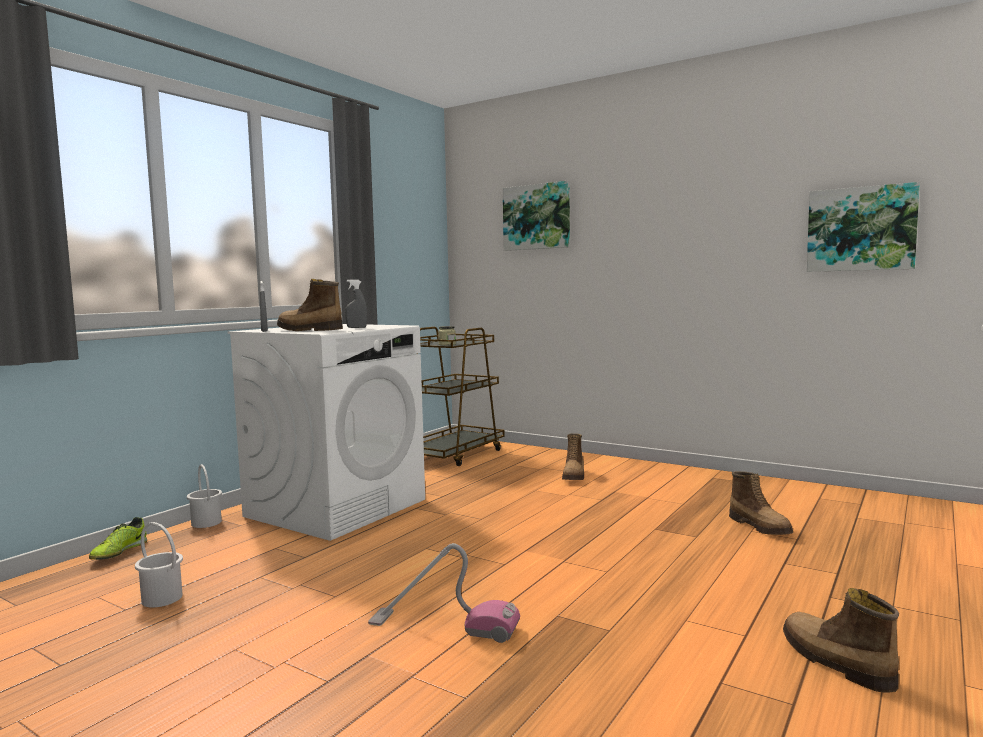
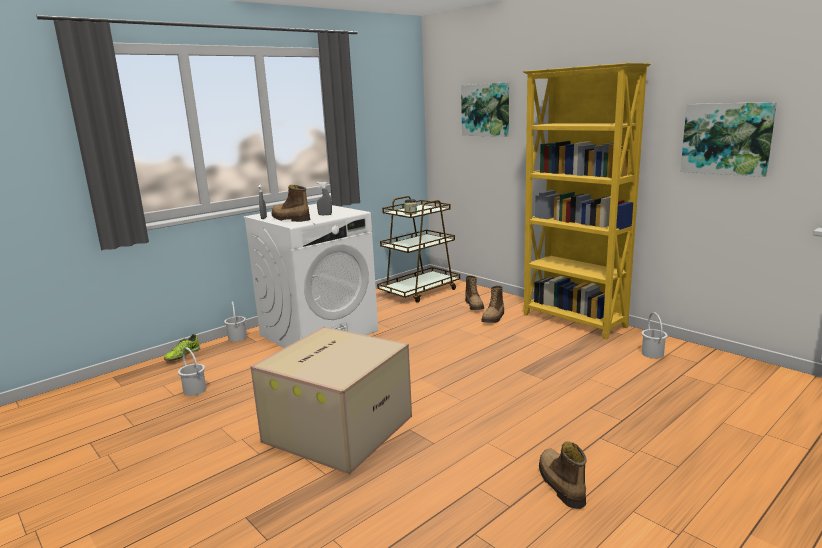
camera: 15 degrees right, 10 degrees up
(443, 626) = (338, 427): vacuum cleaner -> cardboard box
(677, 473) = (574, 321): none -> yellow bookcase
(760, 527) = (598, 376): boot -> boot (474, 306)
(801, 499) = (652, 354): none -> white bucket

